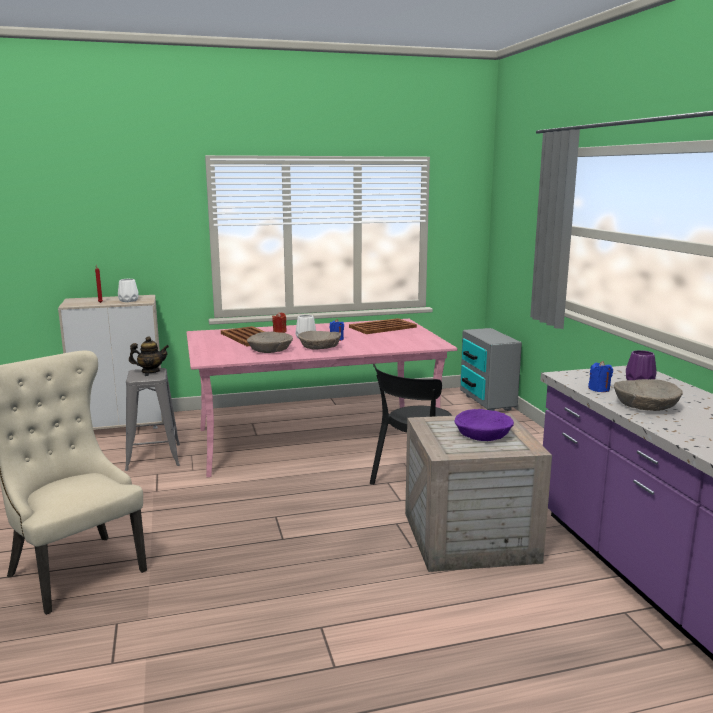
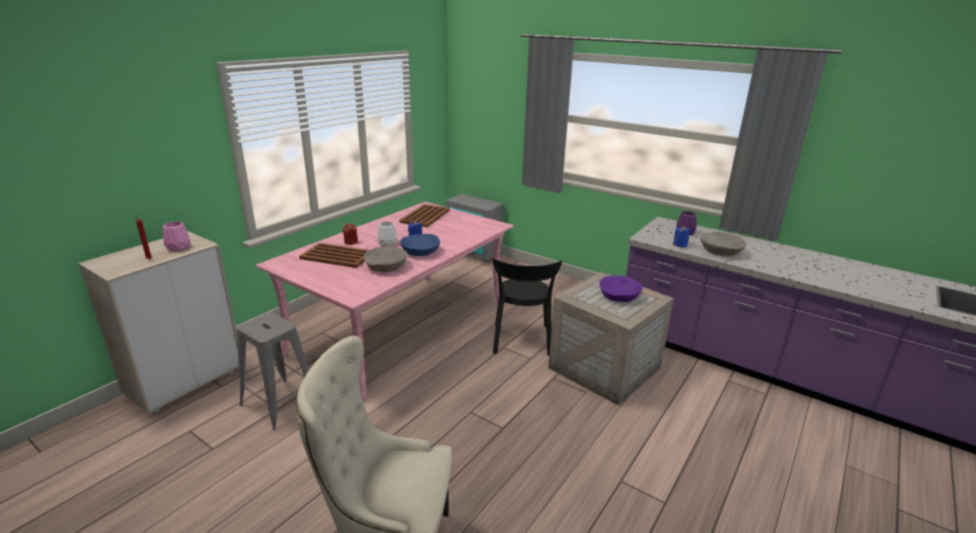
camera: 40 degrees left, 10 degrees up
(129, 300) = (179, 247): white vase -> pink vase
(150, 371) = (265, 321): teapot -> none
(319, 347) = (420, 252): beige bowl -> blue bowl

